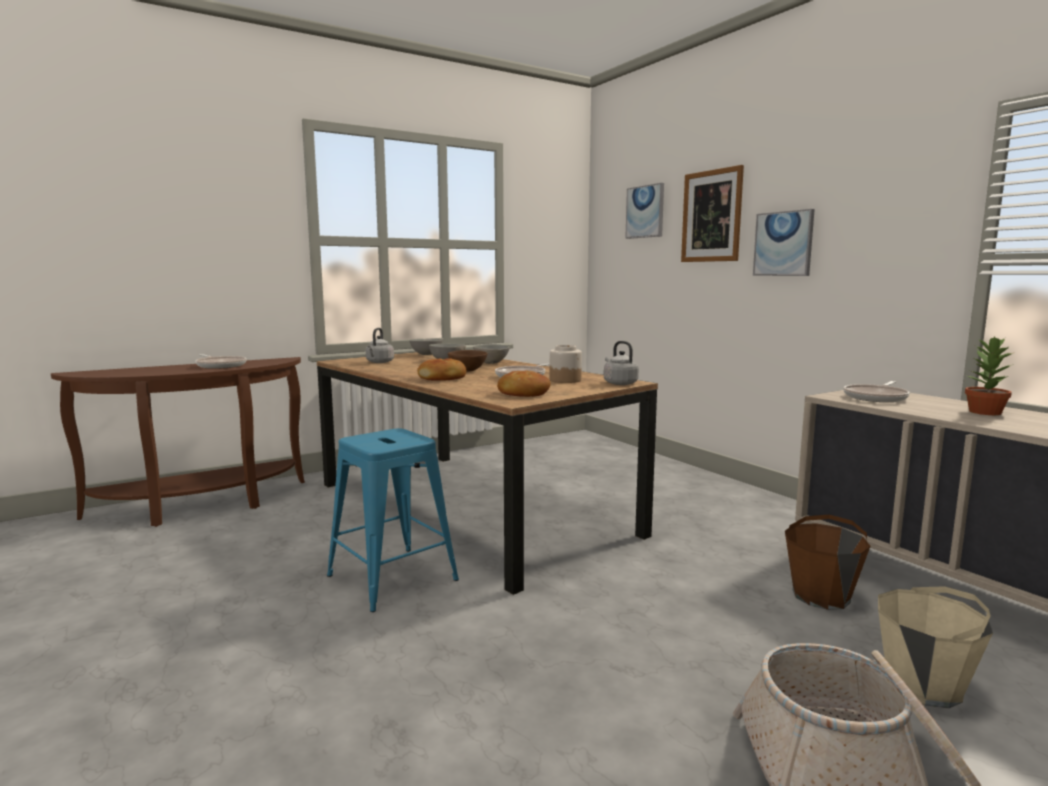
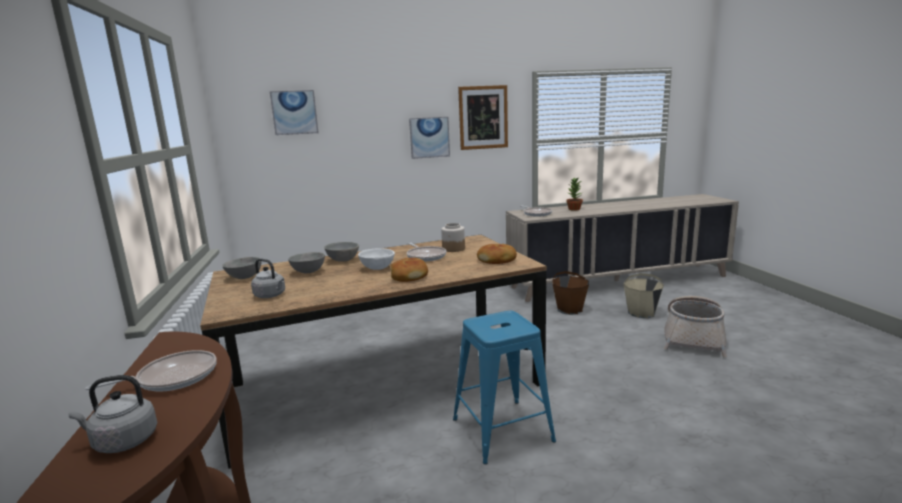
camera: 70 degrees left, 5 degrees up
(468, 371) = (377, 268): brown bowl -> white bowl
(619, 383) = (476, 240): grey kettle -> grey kettle (122, 441)
(711, 216) = (368, 118): picture -> picture (483, 117)

